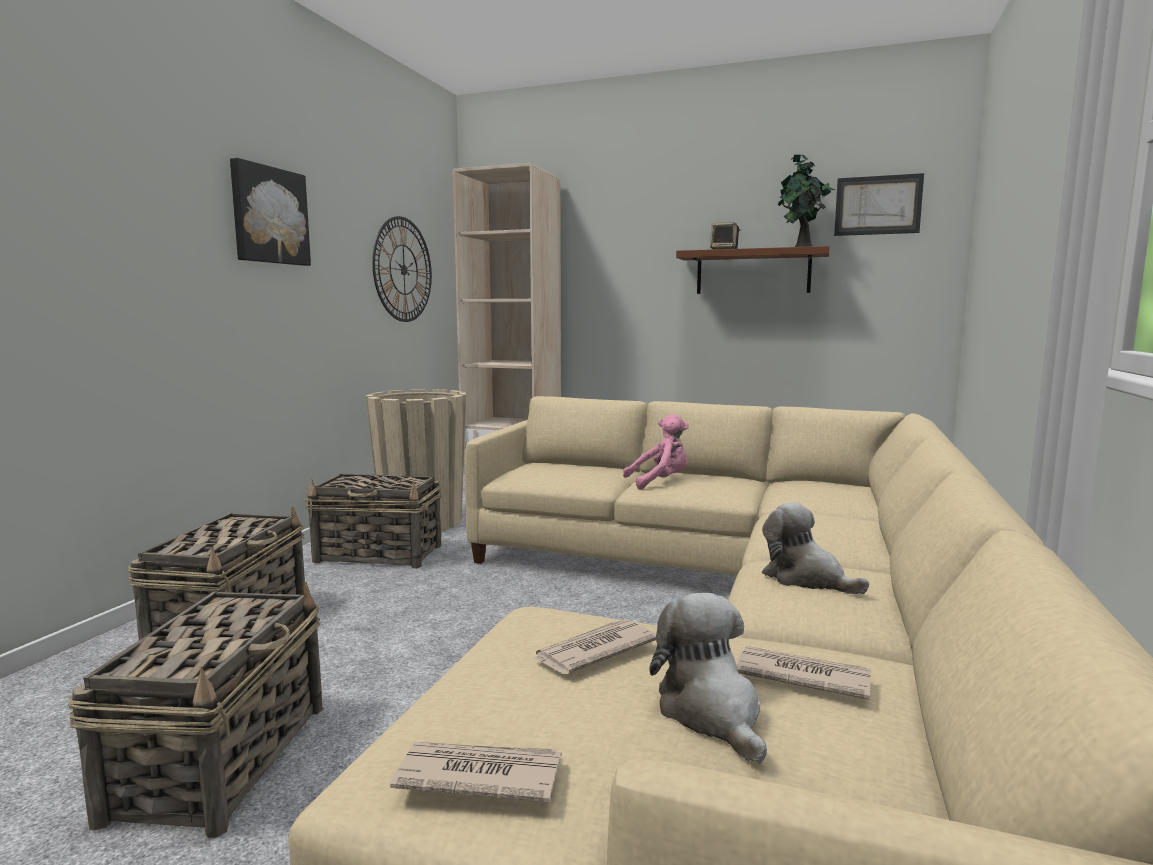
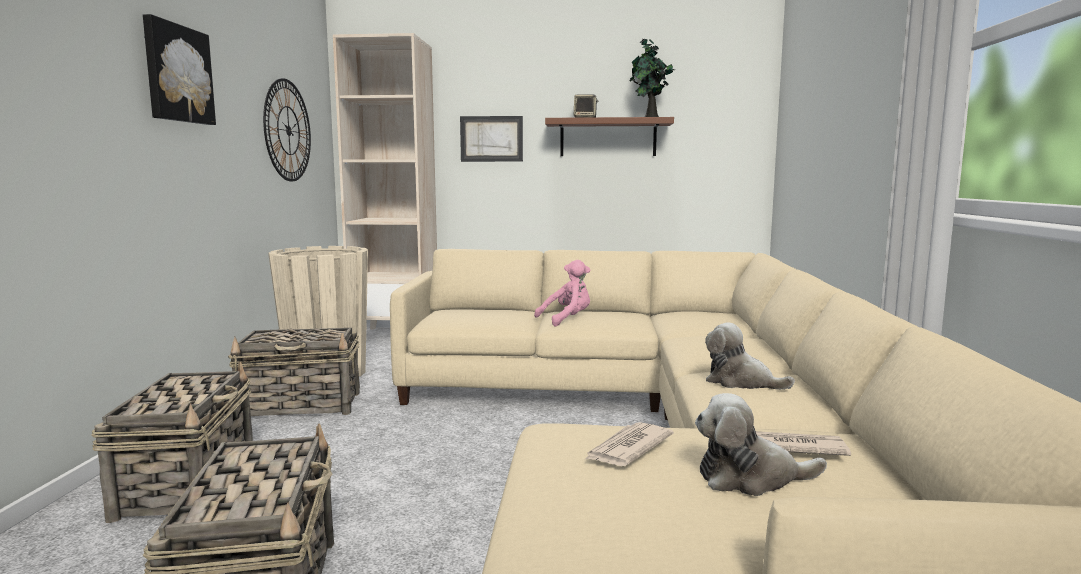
camera: 15 degrees left, 0 degrees up
(478, 776) = (615, 543): newspaper -> none
(711, 712) = (750, 478): plush toy -> plush toy turned 60 degrees counterclockwise
(877, 205) = (707, 84): picture -> picture (491, 139)

